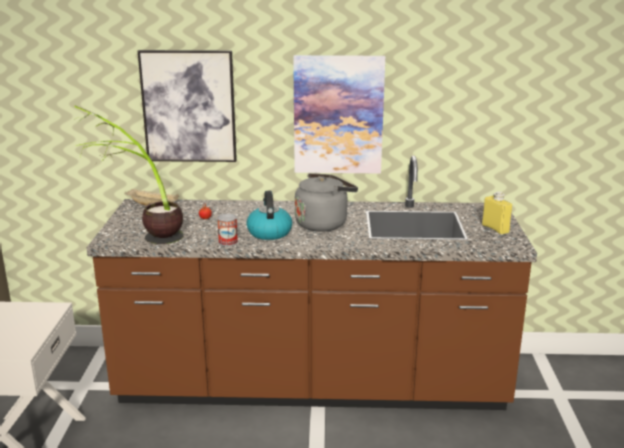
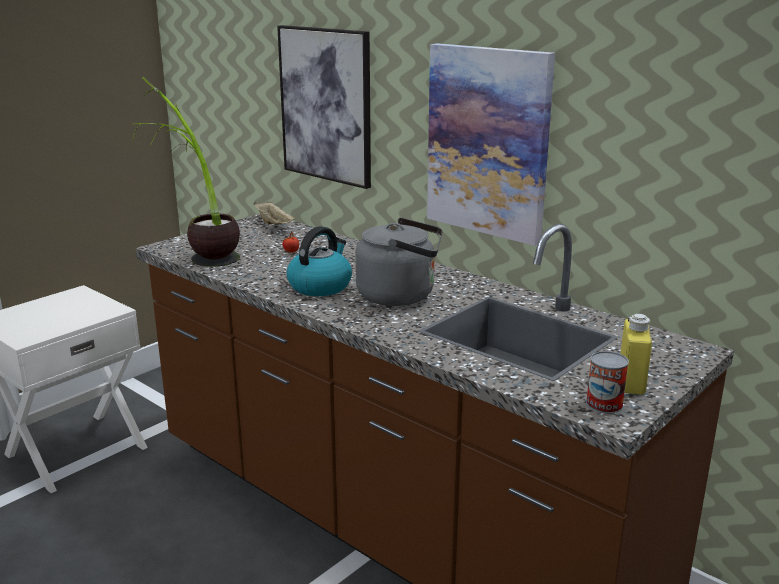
camera: 40 degrees right, 0 degrees up
(228, 242) = (258, 282): can -> can (604, 404)

